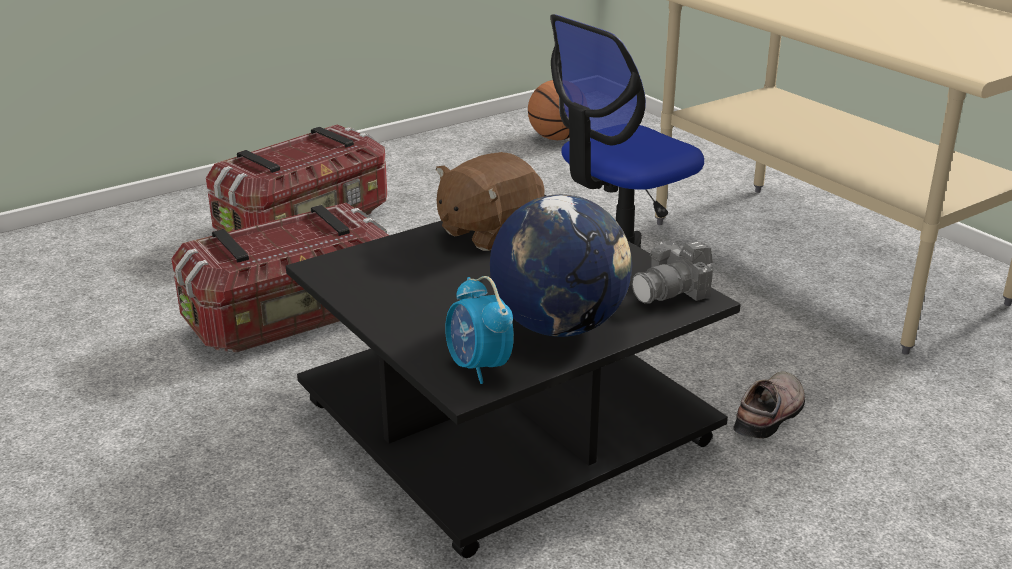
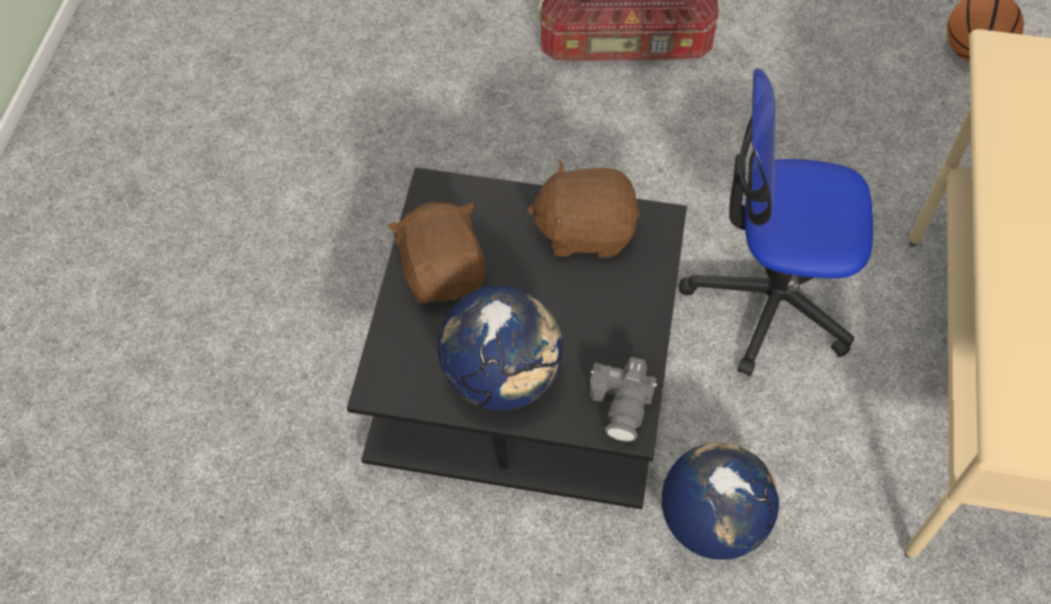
camera: 45 degrees right, 30 degrees up
(293, 317) = (504, 152): storage box -> none
(410, 302) = (443, 272): none -> brown plush toy
(478, 367) = (407, 375): alarm clock -> none
(672, 291) = (622, 404): camera -> camera turned 90 degrees counterclockwise
(772, 414) = (712, 521): shoe -> globe

